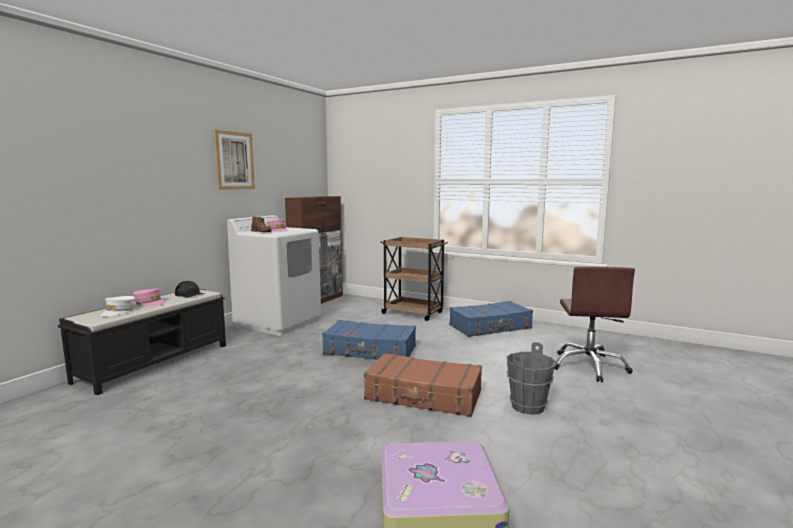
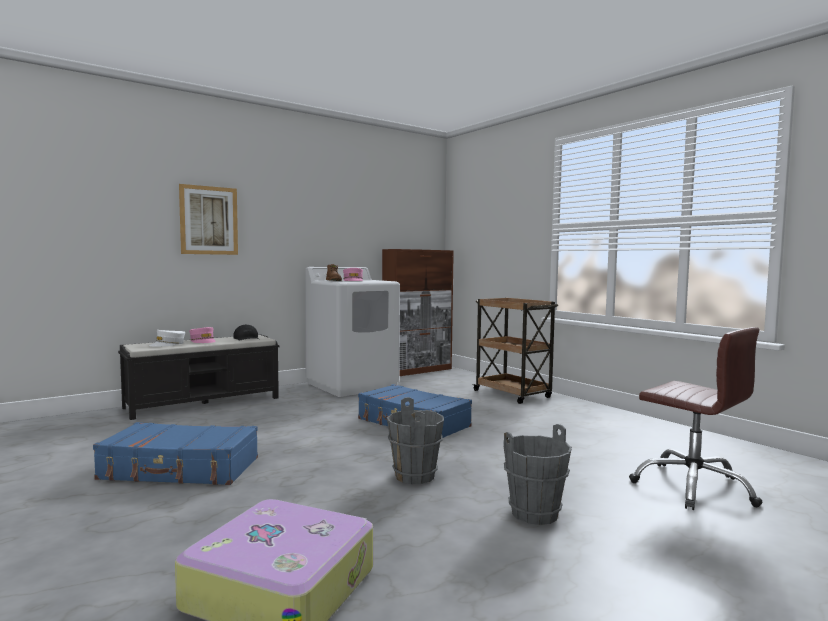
camera: 25 degrees right, 5 degrees down
(234, 160) = (321, 206): picture -> picture (209, 220)
(423, 396) = (415, 476): brown suitcase -> grey bucket
(490, 327) = (597, 421): blue suitcase -> blue suitcase (180, 469)
(589, 366) = (693, 487): brown office chair -> brown office chair turned 75 degrees counterclockwise

